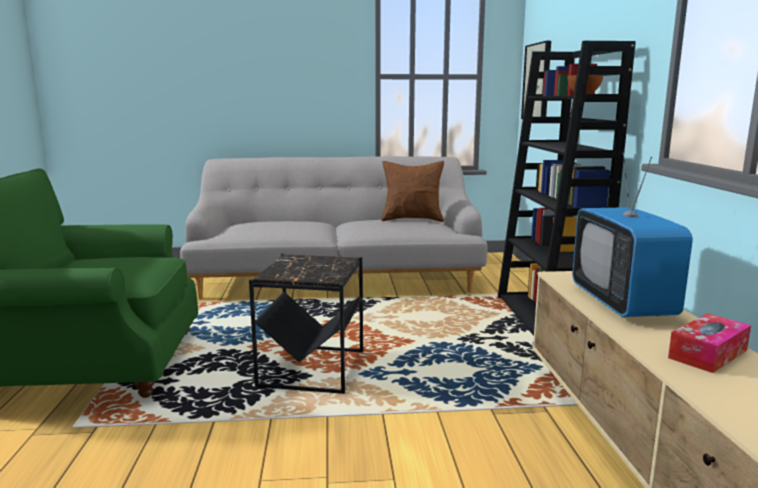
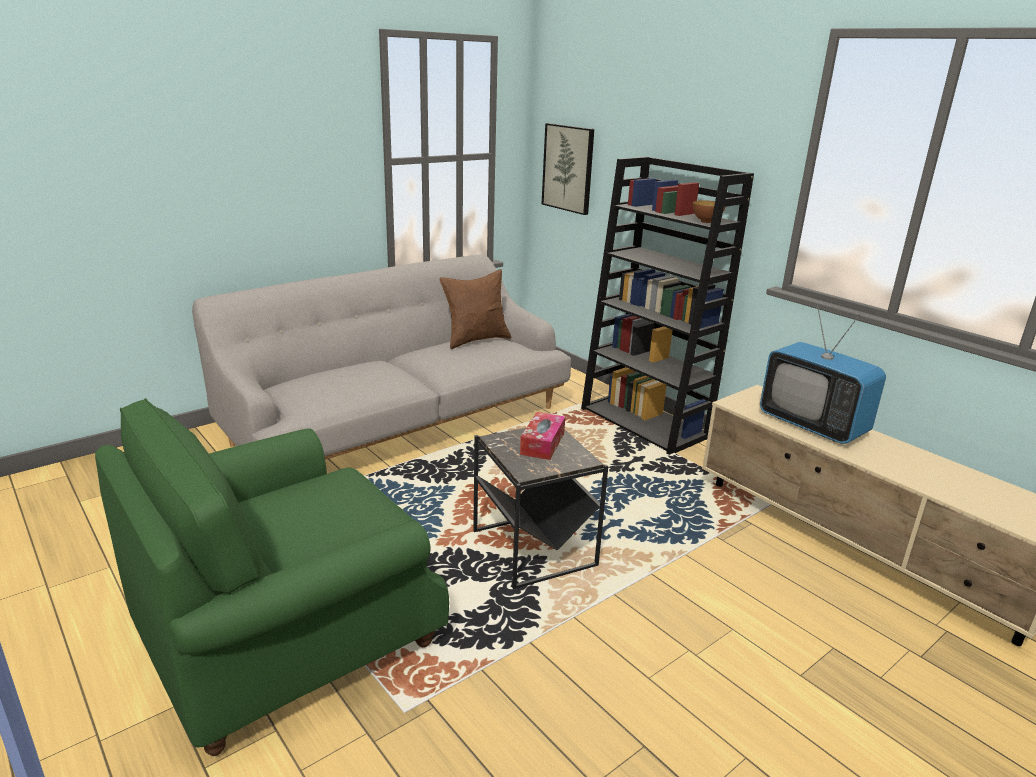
camera: 35 degrees left, 10 degrees up
(708, 354) = (917, 463): tissue box -> tissue box (542, 443)

